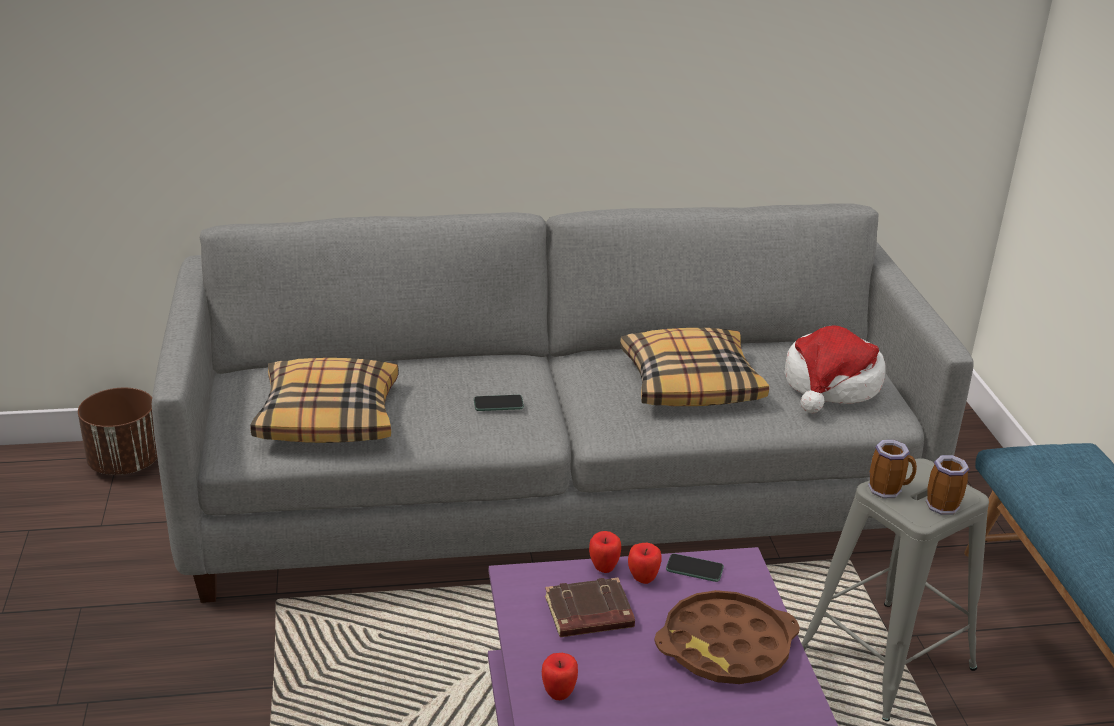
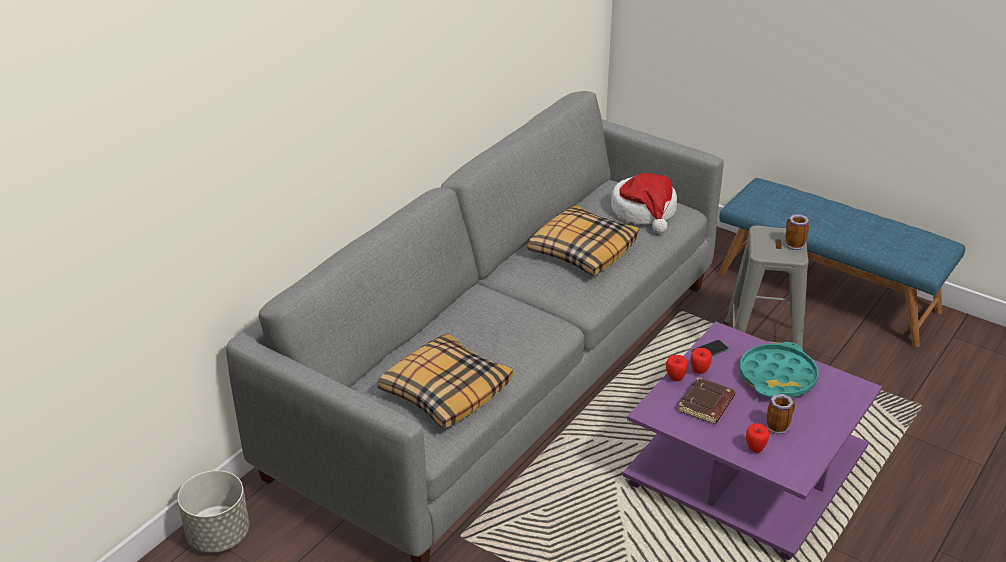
camera: 45 degrees left, 5 degrees up
(125, 463) = (218, 535): brown planter -> grey planter
(498, 404) = (518, 323): phone -> none
(726, 647) = (777, 377): brown tray -> turquoise tray
(888, 490) = (765, 251): mug -> mug (778, 426)

